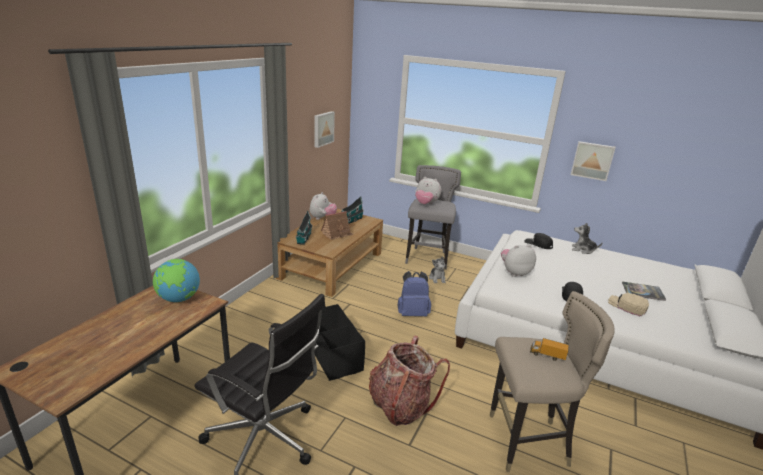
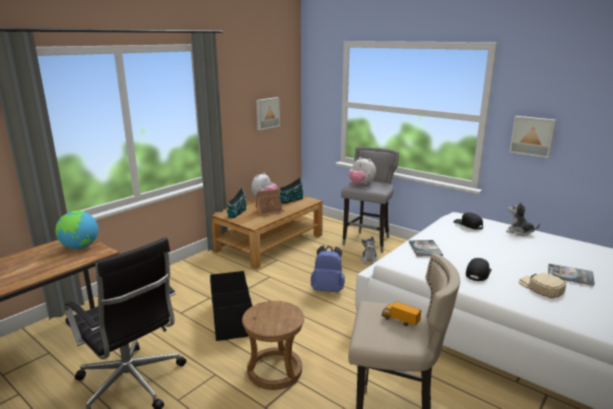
camera: 15 degrees right, 5 degrees down
(401, 405) = (275, 370): backpack -> brown stool
(514, 272) = (425, 248): plush toy -> book

